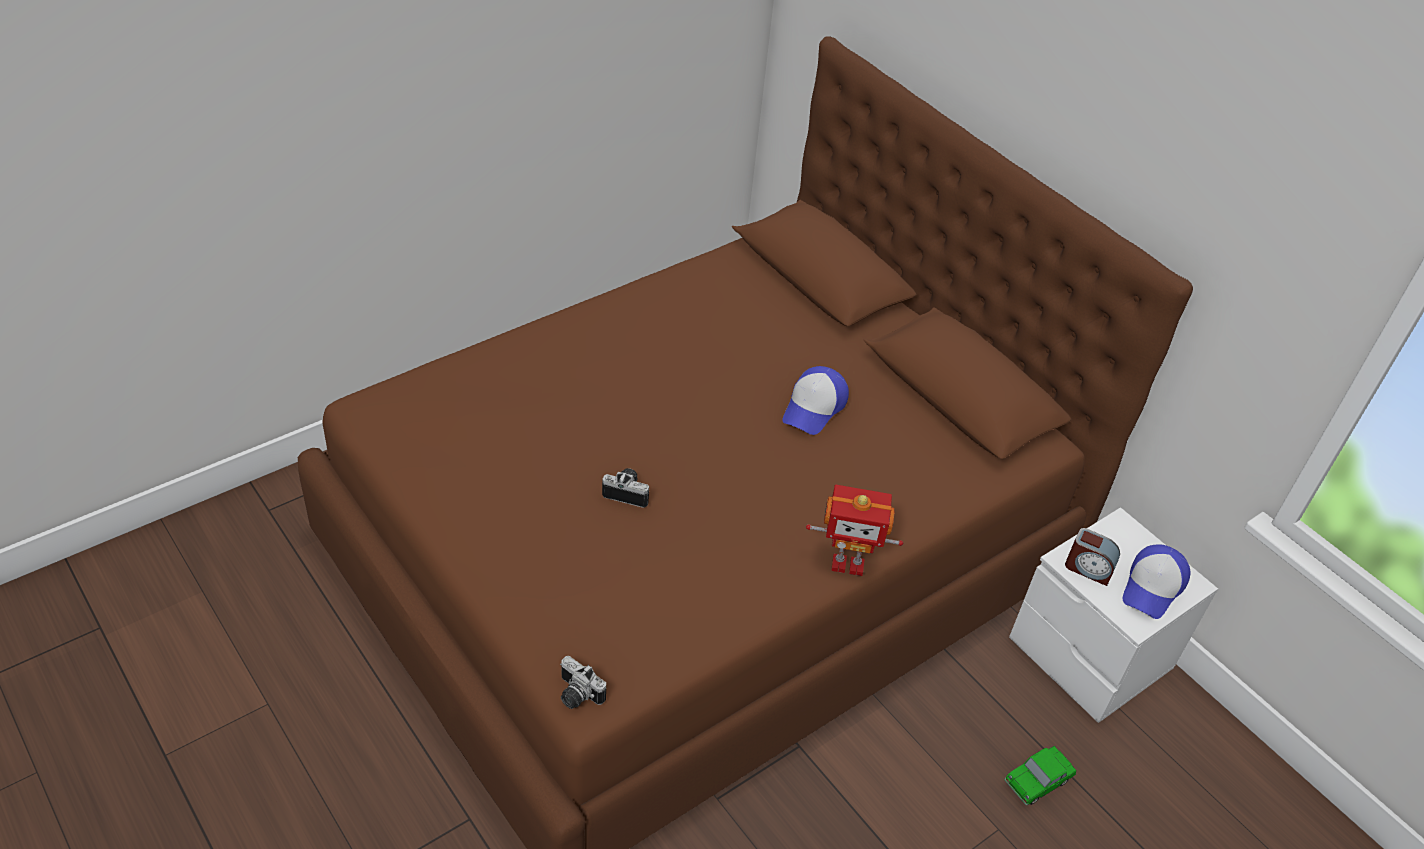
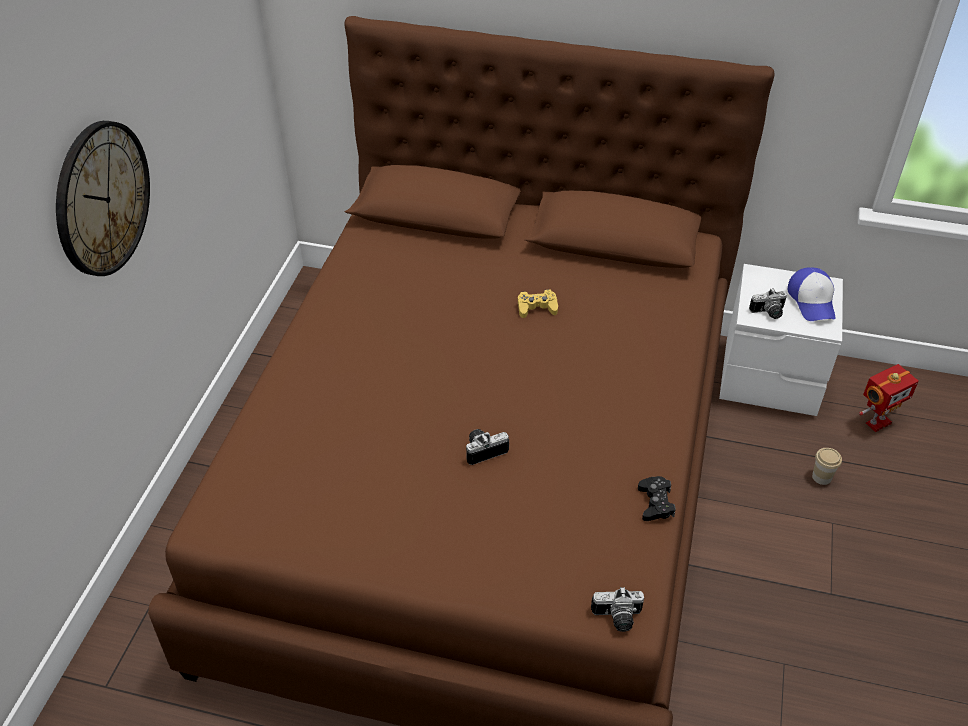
camera: 35 degrees left, 0 degrees up
(462, 92) = (102, 198): none -> wall clock
(719, 633) = (655, 503): none -> black game controller
(814, 408) = (537, 307): cap -> yellow game controller
(847, 563) = (676, 398): toy robot -> toy robot (877, 422)
(1037, 781) = (821, 477): toy car -> cup
(1088, 568) = (768, 313): alarm clock -> camera

